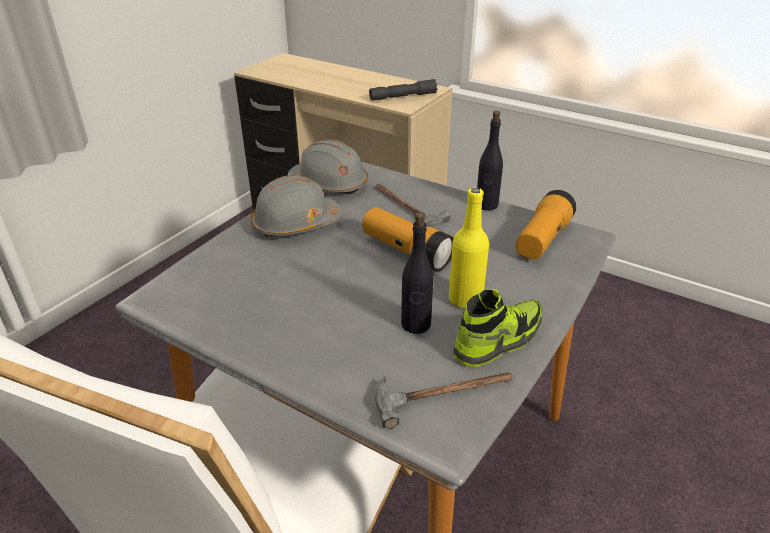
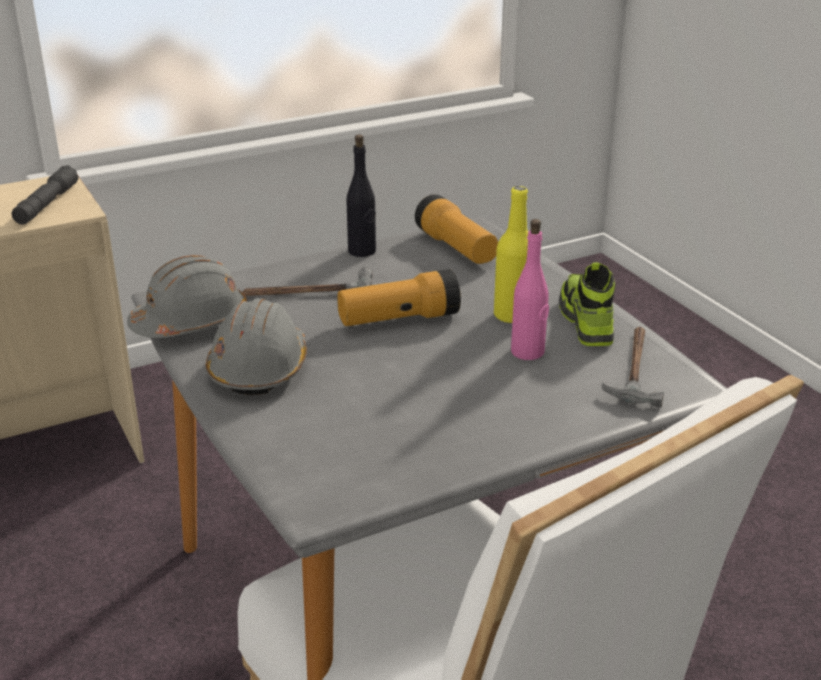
camera: 60 degrees left, 5 degrees down
(415, 325) = (528, 352): black bottle -> pink bottle

